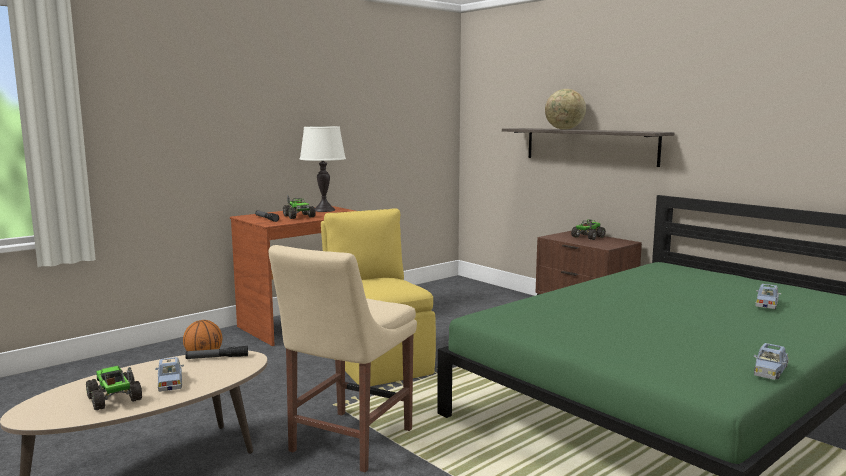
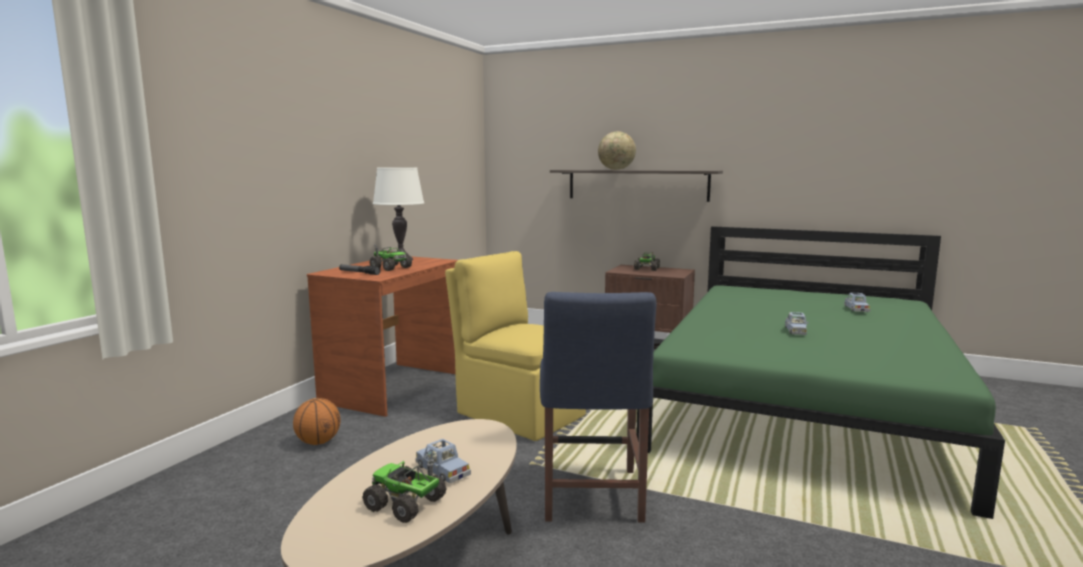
camera: 25 degrees left, 0 degrees up
(217, 358) = (449, 433): flashlight -> none
(347, 442) = (591, 498): beige chair -> blue chair
(770, 371) = (949, 358): blue toy car -> blue toy car (795, 331)

